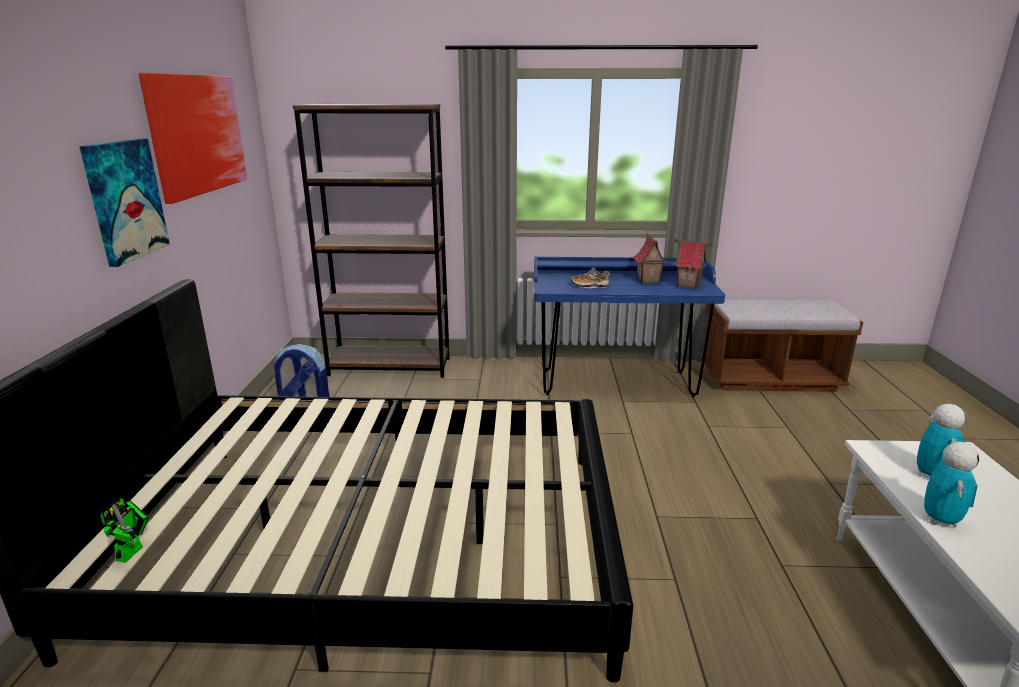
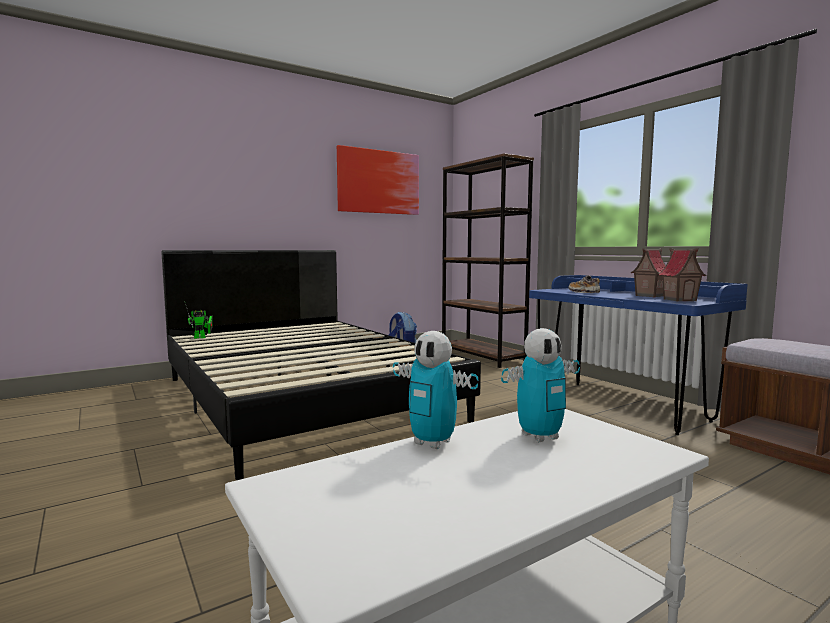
camera: 55 degrees right, 15 degrees down
(125, 200) = (307, 202): picture -> none
(940, 520) = (432, 443): toy robot -> toy robot turned 45 degrees clockwise

